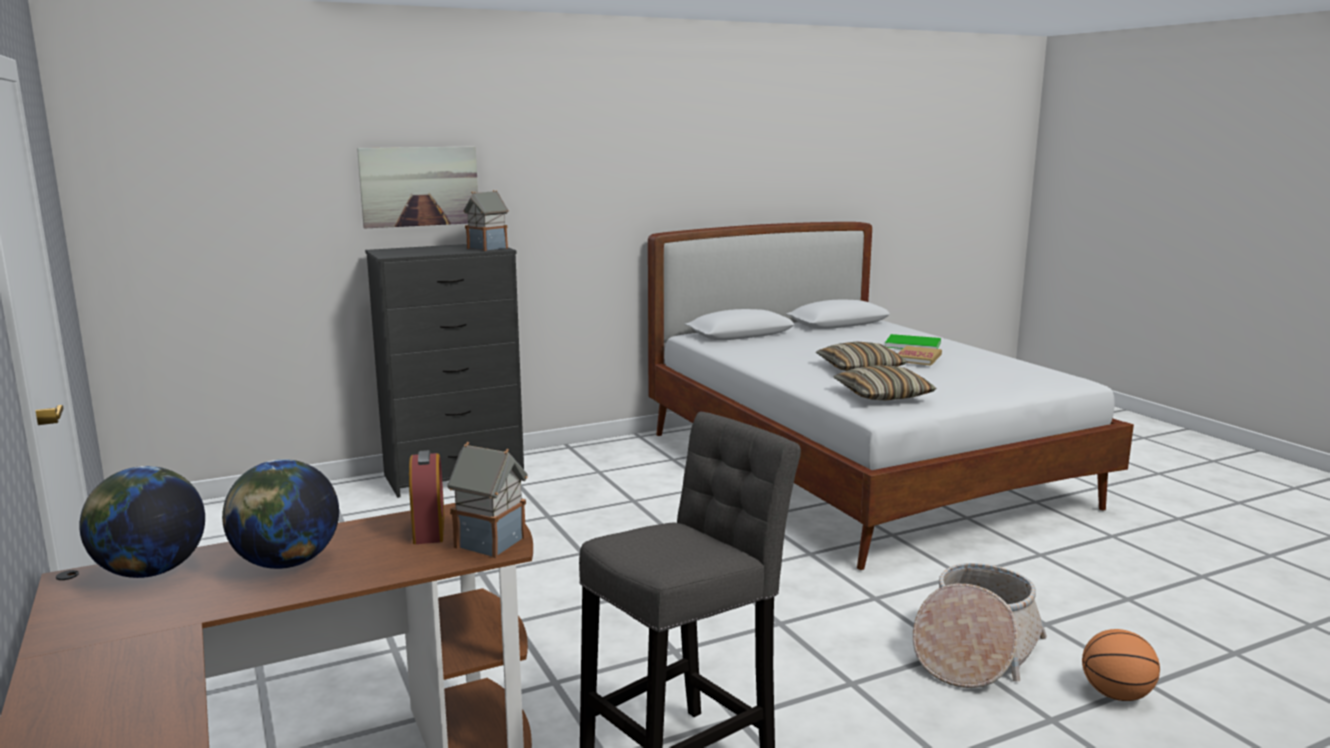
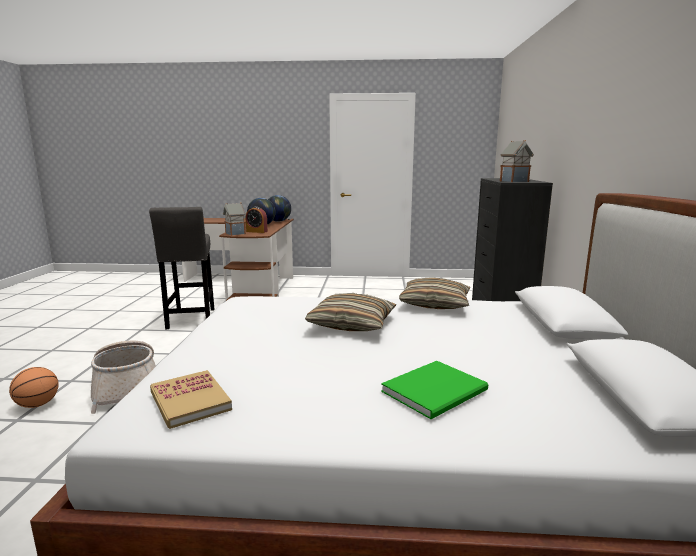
camera: 120 degrees right, 0 degrees up
(419, 186) = (545, 139): picture -> none
(883, 395) = (268, 307): pillow -> pillow (435, 304)
(918, 358) = (357, 363): book -> book (190, 401)

